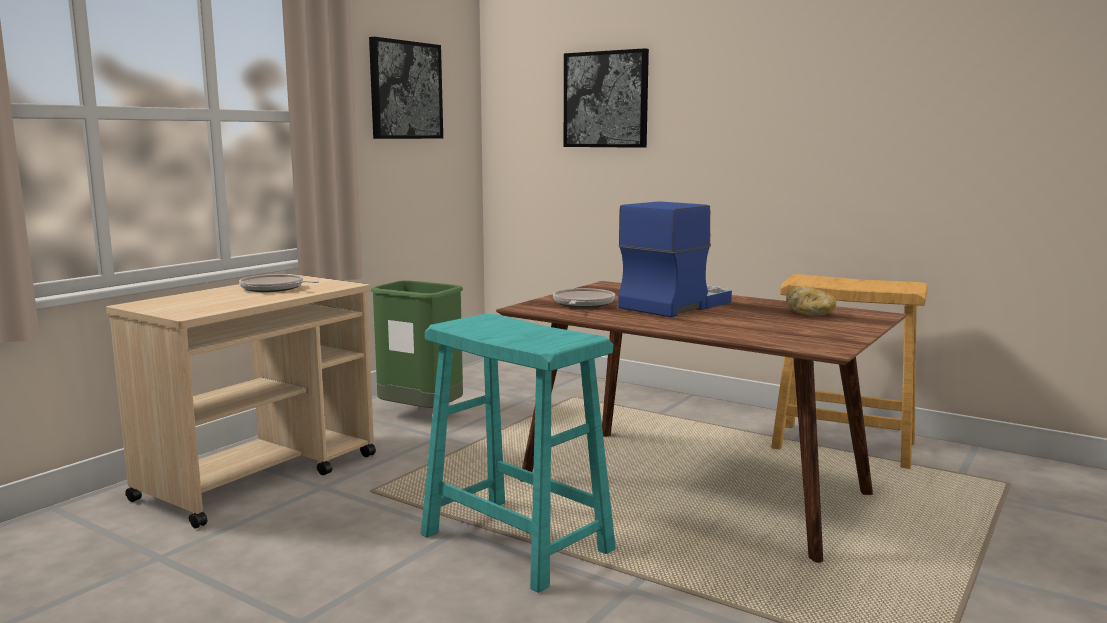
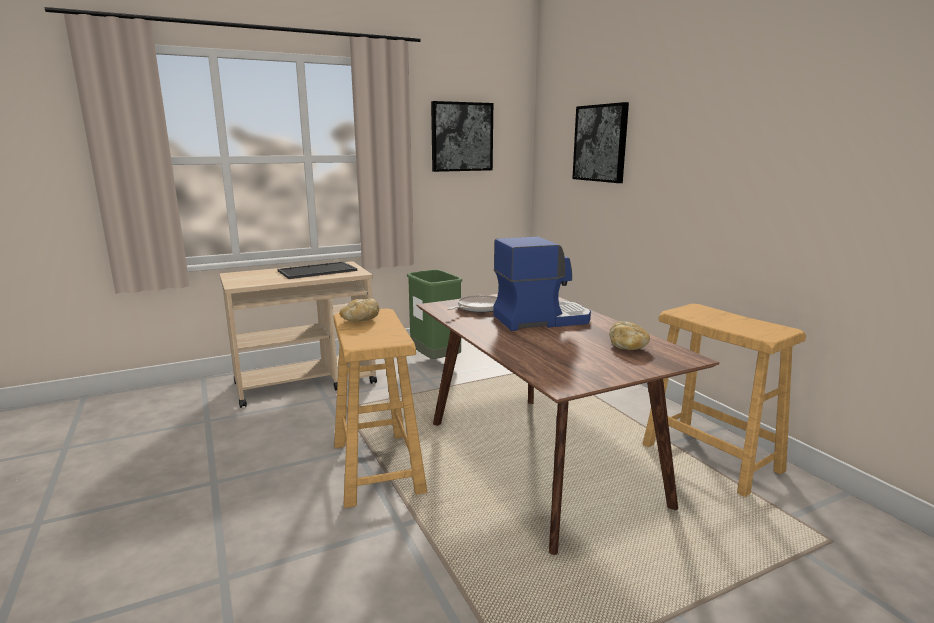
camera: 30 degrees right, 5 degrees up
(274, 288) = (317, 271): frying pan -> tray
(484, 327) = (360, 320): none -> bread
(515, 542) = (377, 467): turquoise stool -> beige stool

